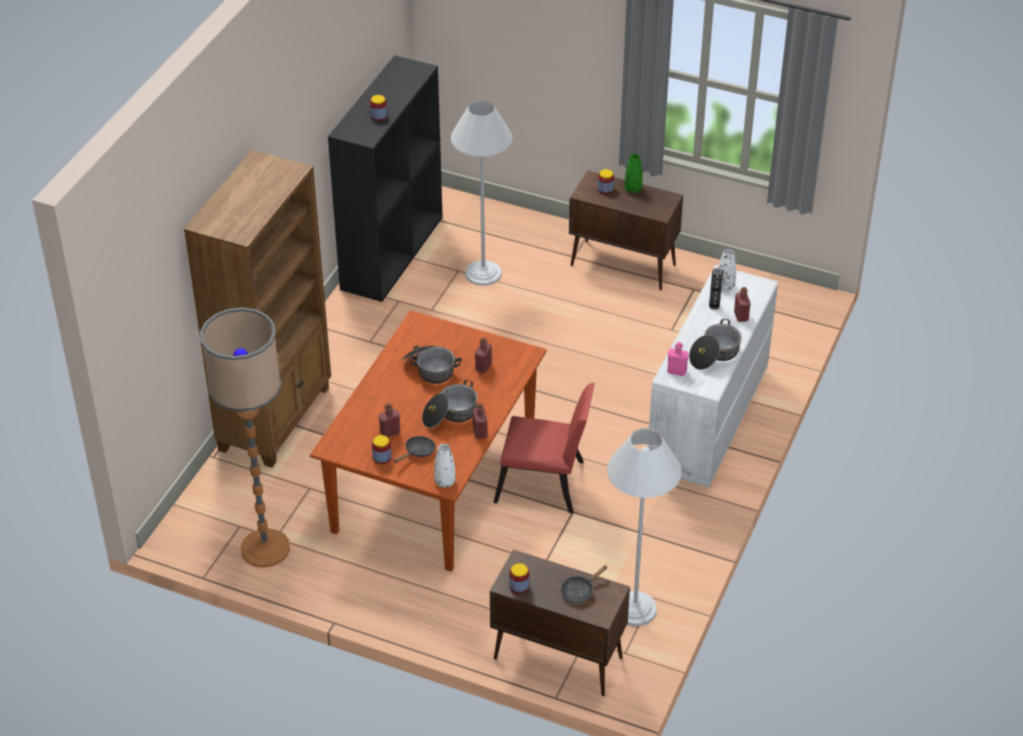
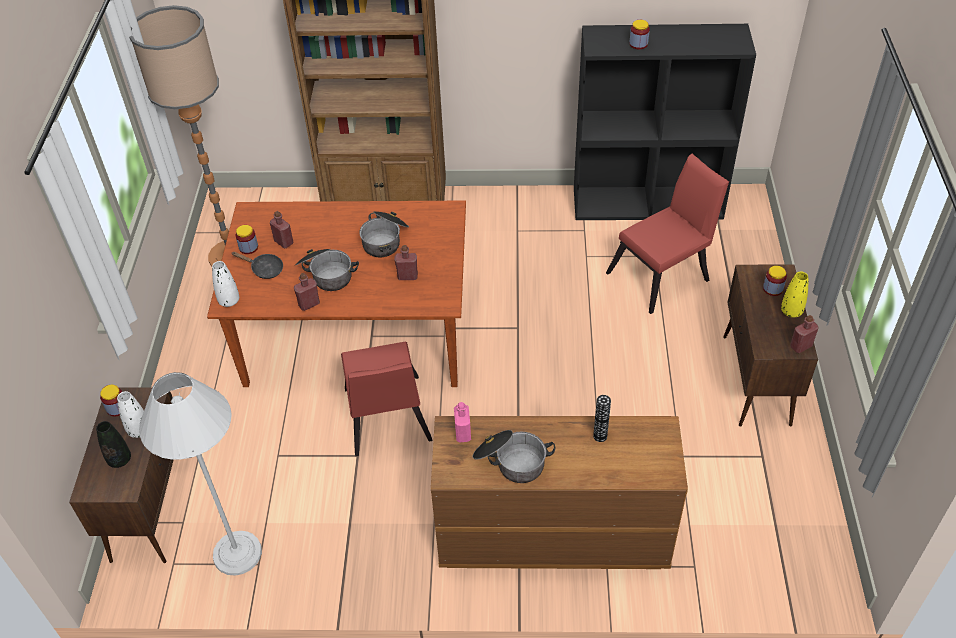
camera: 70 degrees right, 5 degrees up
(483, 273) = (663, 274): white floor lamp -> red chair
(579, 591) = (120, 460): black frying pan -> black vase
(633, 189) = (791, 311): green vase -> yellow vase
(707, 420) = (551, 535): white dresser -> brown dresser
(725, 286) = (643, 437): white vase -> white vase (139, 430)
(741, 316) = (596, 469): red bottle -> red bottle (801, 346)

